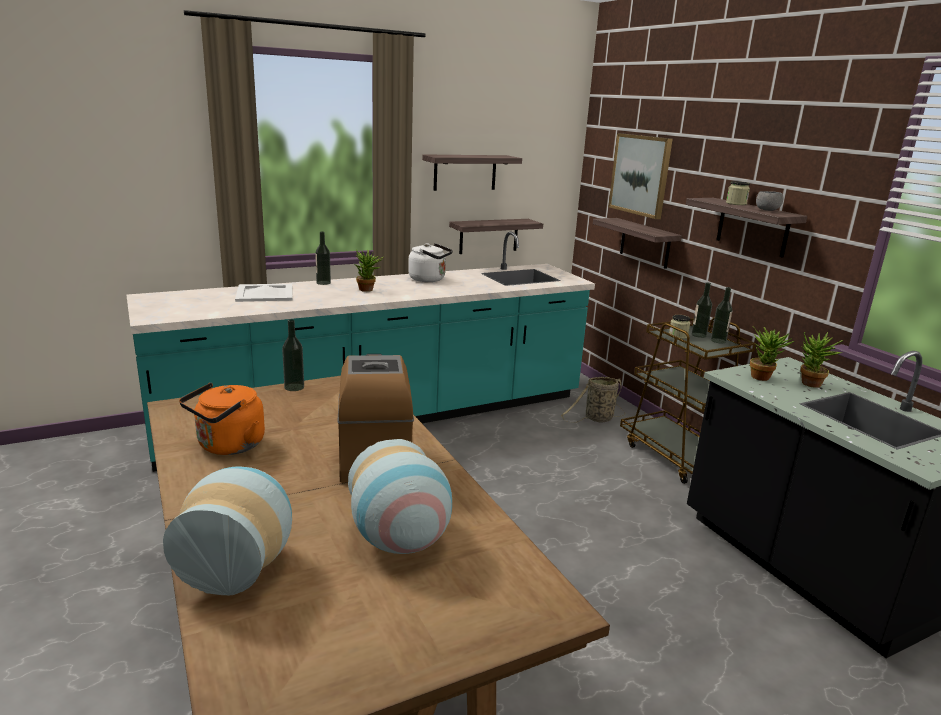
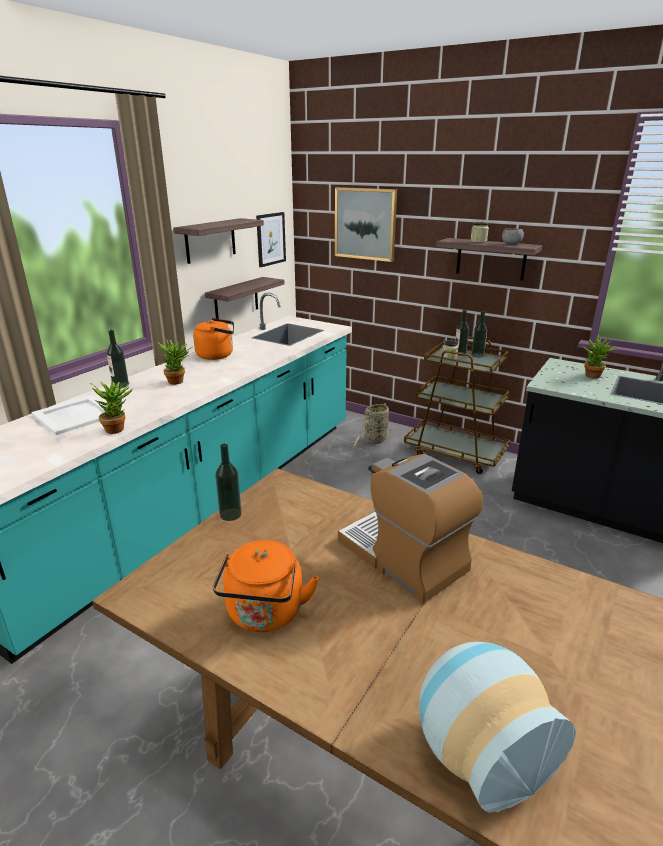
camera: 30 degrees left, 5 degrees up
(401, 541) = (552, 639): vase -> none
(429, 279) = (217, 355): white kettle -> orange kettle
(545, 181) = (270, 239): none -> picture
(645, 243) = (379, 283): shelf -> none
(763, 377) = (562, 379): potted plant -> potted plant (118, 428)

